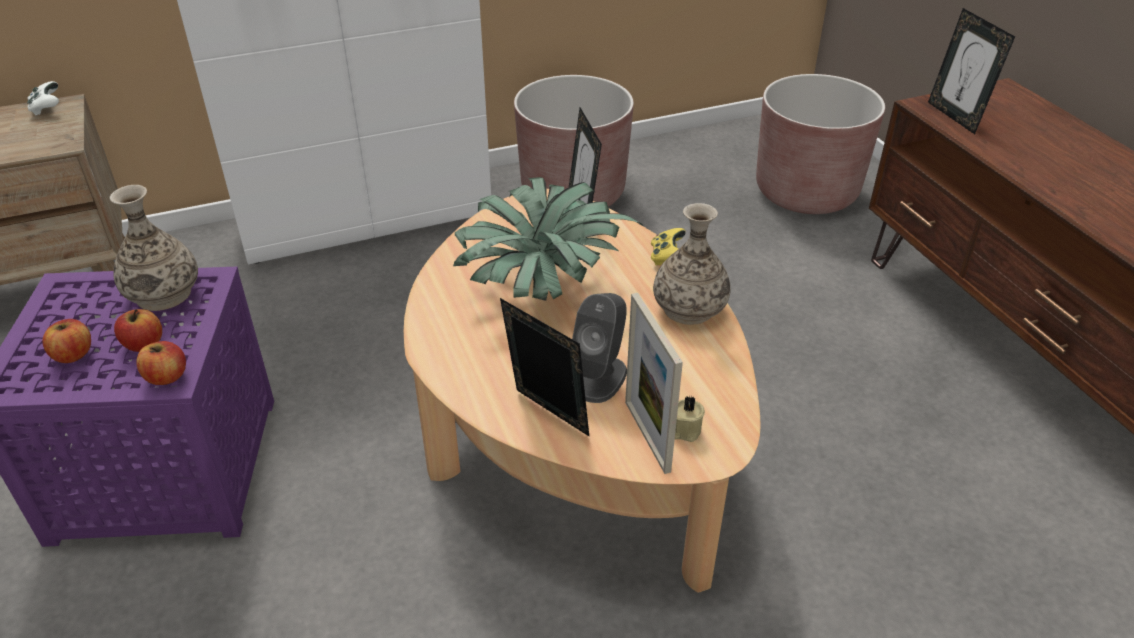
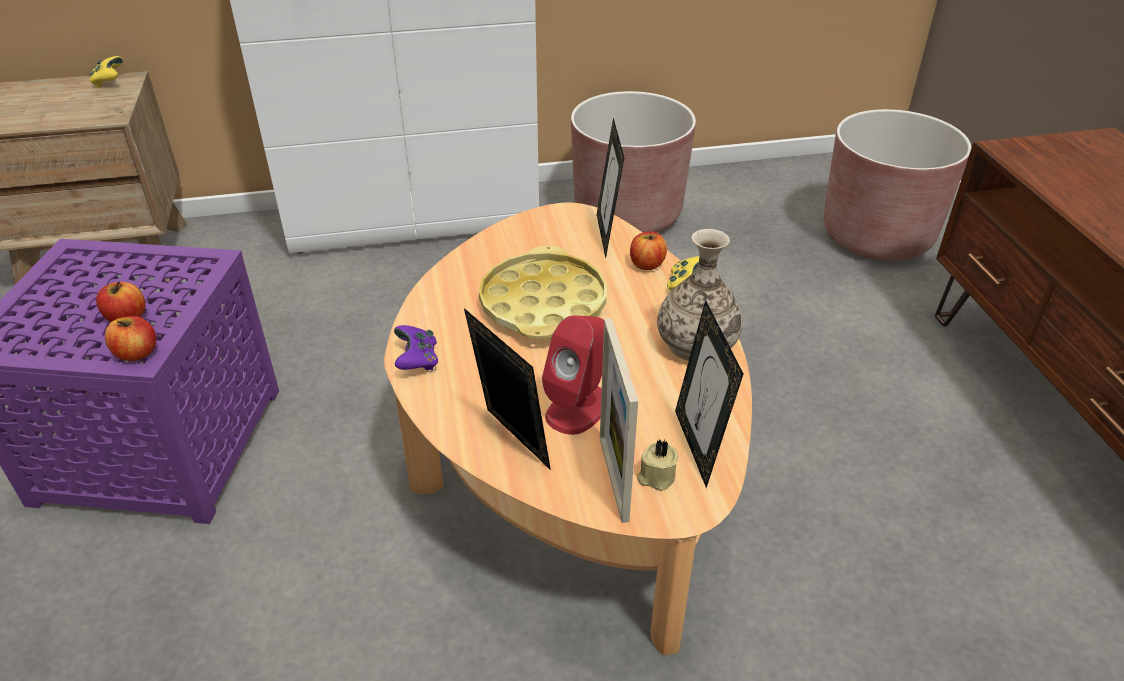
camera: 10 degrees right, 0 degrees up
(47, 108) = (109, 82): white game controller -> yellow game controller
(73, 355) = (58, 321): apple -> apple (647, 264)
(163, 294) = (161, 270): vase -> none
(438, 353) = (417, 361): none -> purple game controller
(540, 287) = (543, 304): potted plant -> yellow tray
(599, 378) = (579, 407): grey speaker -> red speaker
(955, 116) = (1041, 164): picture frame -> picture frame (698, 446)

